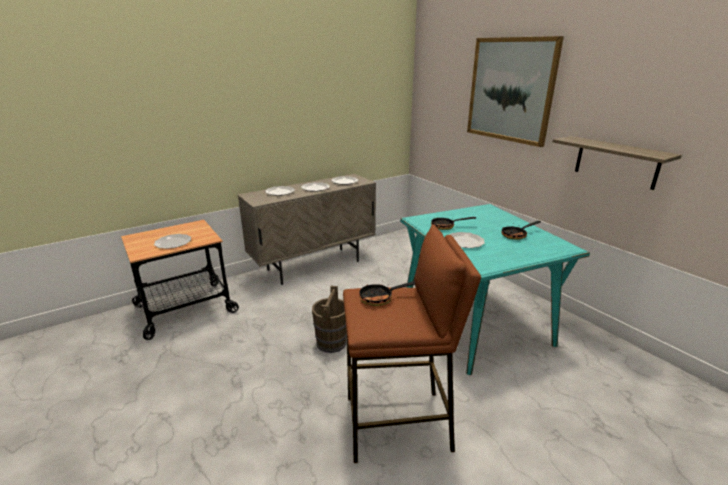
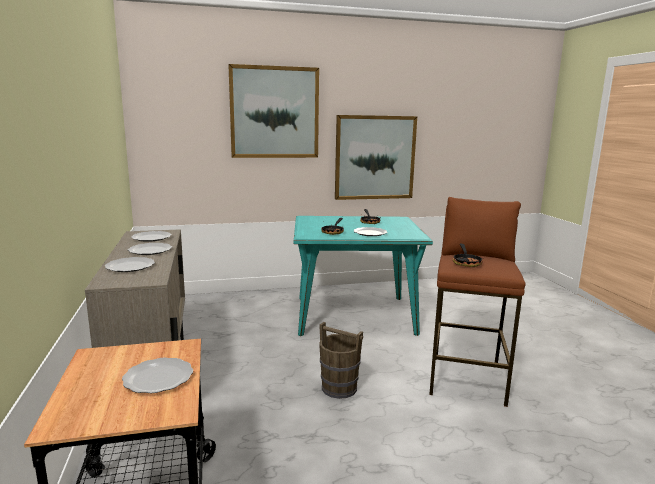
camera: 70 degrees left, 10 degrees down
(616, 162) = (375, 157): shelf -> picture

